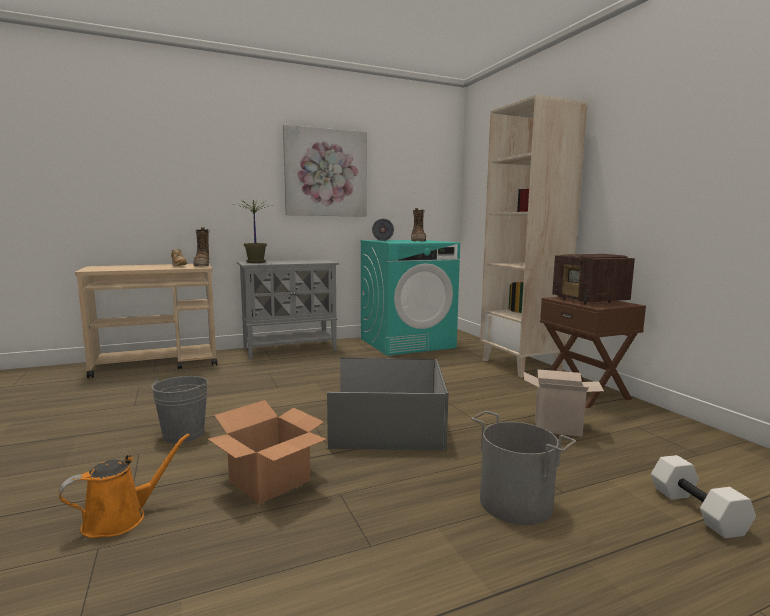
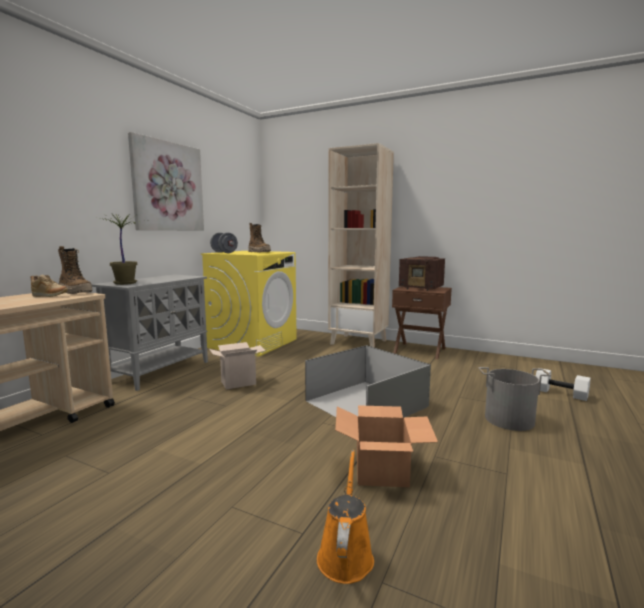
camera: 40 degrees left, 0 degrees up
(183, 434) = (234, 472): grey bucket -> none
(407, 343) = (253, 343): turquoise washing machine -> yellow washing machine
(559, 427) = (447, 373): cardboard box -> cardboard box (239, 382)

